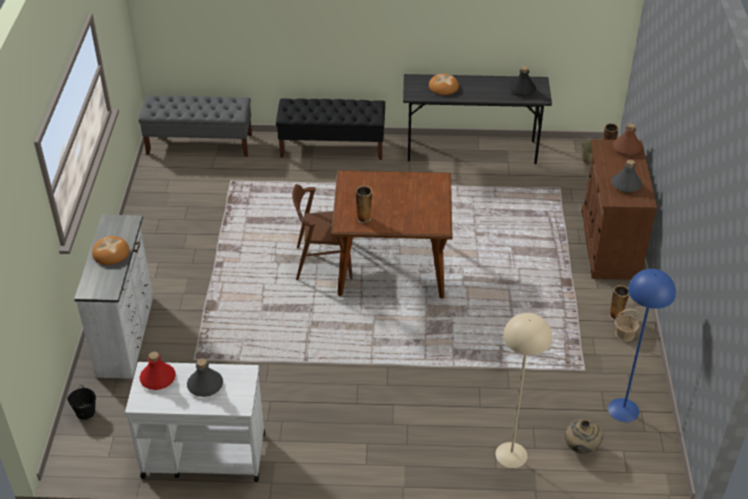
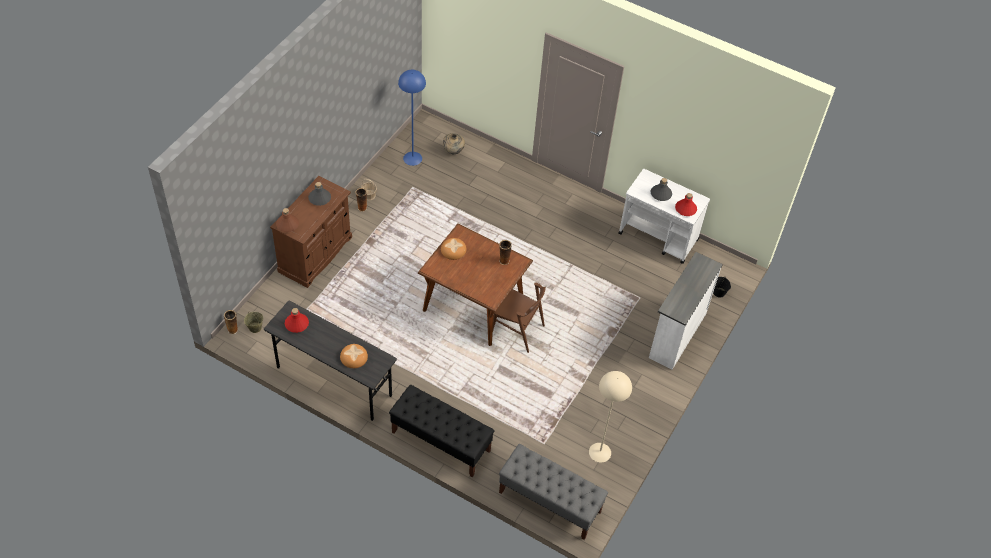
camera: 155 degrees left, 10 degrees up
(111, 253) = (689, 288): bread -> bread (453, 250)
(511, 455) = (492, 164): beige floor lamp -> beige floor lamp (600, 452)
(522, 90) = (297, 324): black bottle -> red bottle

